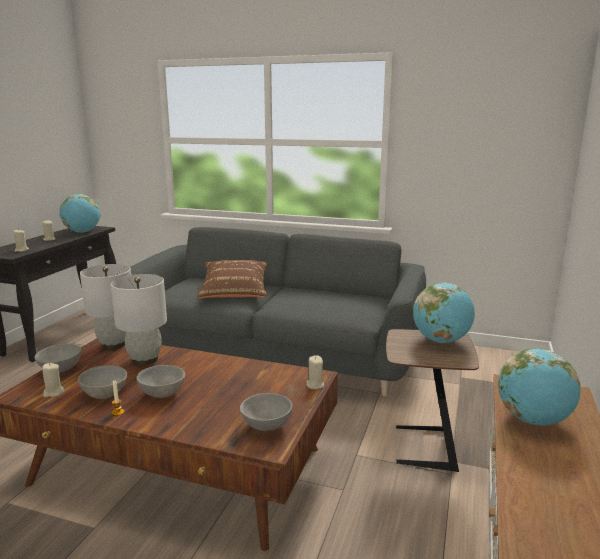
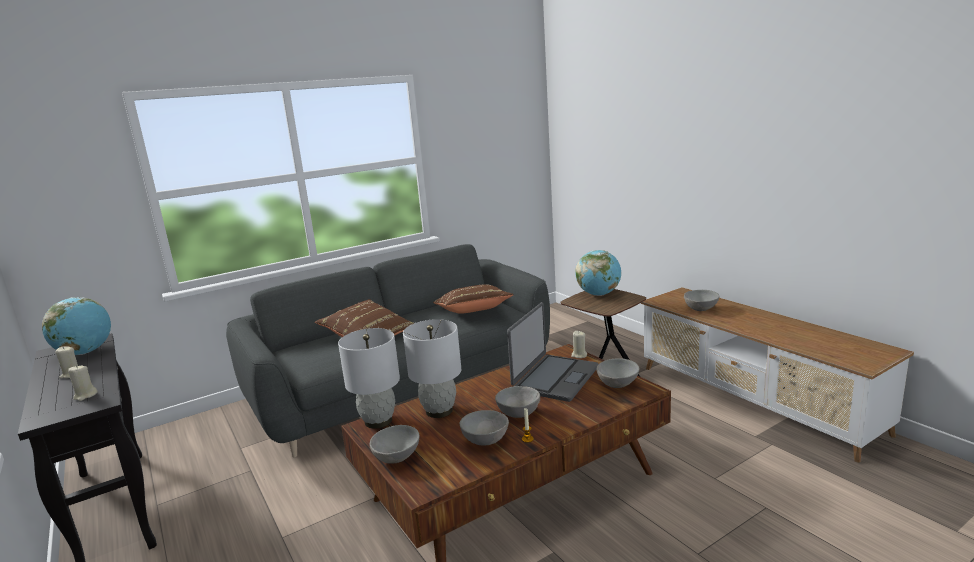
camera: 50 degrees left, 0 degrees up
(53, 392) = (445, 467): beige candle -> none
(249, 388) = (555, 378): none -> laptop
(332, 307) = (473, 312): none -> brown pillow
(533, 420) = (701, 309): globe -> grey bowl

